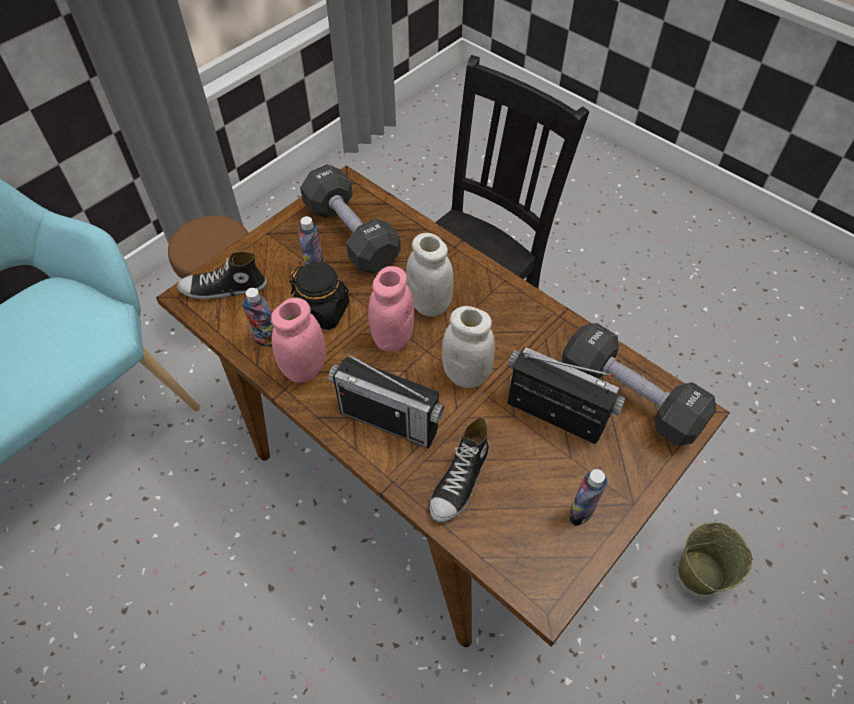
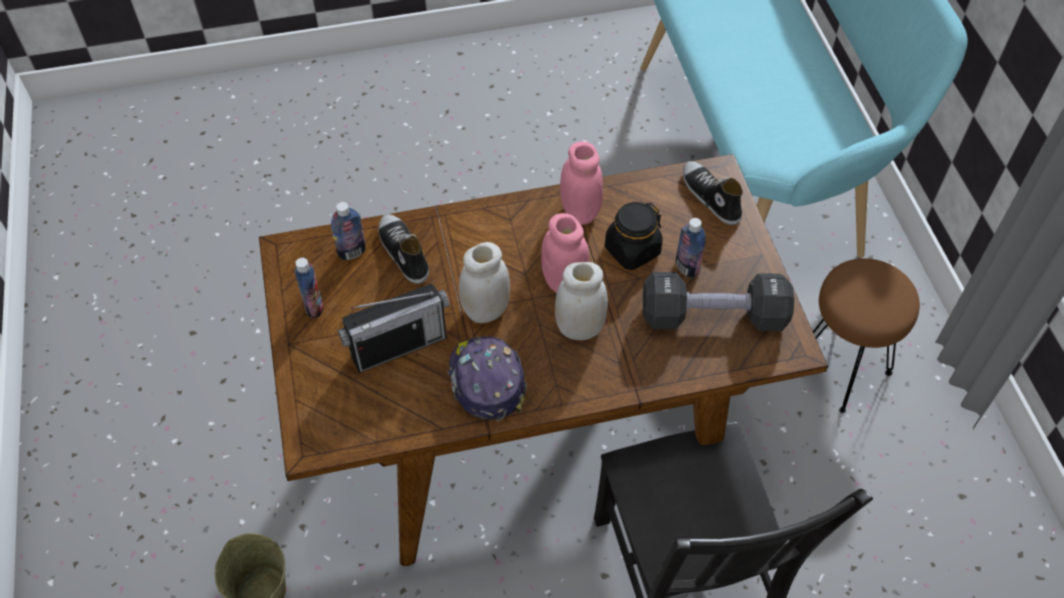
camera: 125 degrees right, 0 degrees up
(223, 289) = (710, 197): shoe -> shoe turned 60 degrees counterclockwise
(266, 339) = (630, 201): bottle -> bottle (352, 252)
(389, 420) = (488, 239): radio -> none
(529, 335) = (486, 381): none -> cap
(629, 397) = (365, 410): black dumbbell -> none

